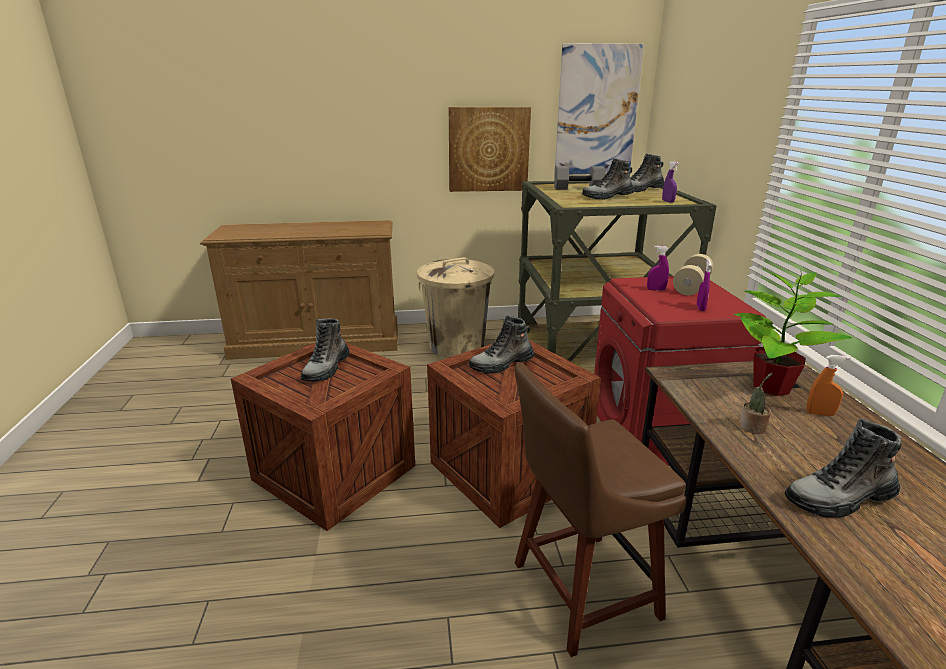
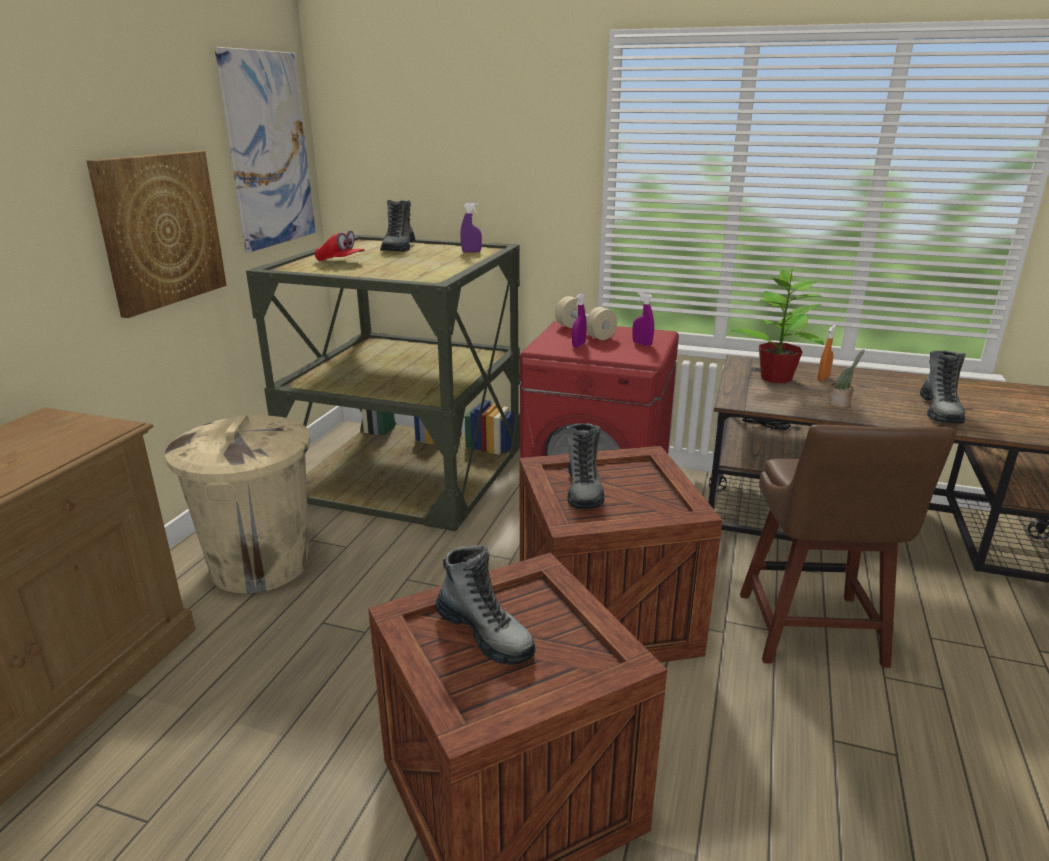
camera: 65 degrees left, 0 degrees up
(578, 188) = (340, 262): grey dumbbell -> red cap
(607, 197) = (410, 262): boot -> none

